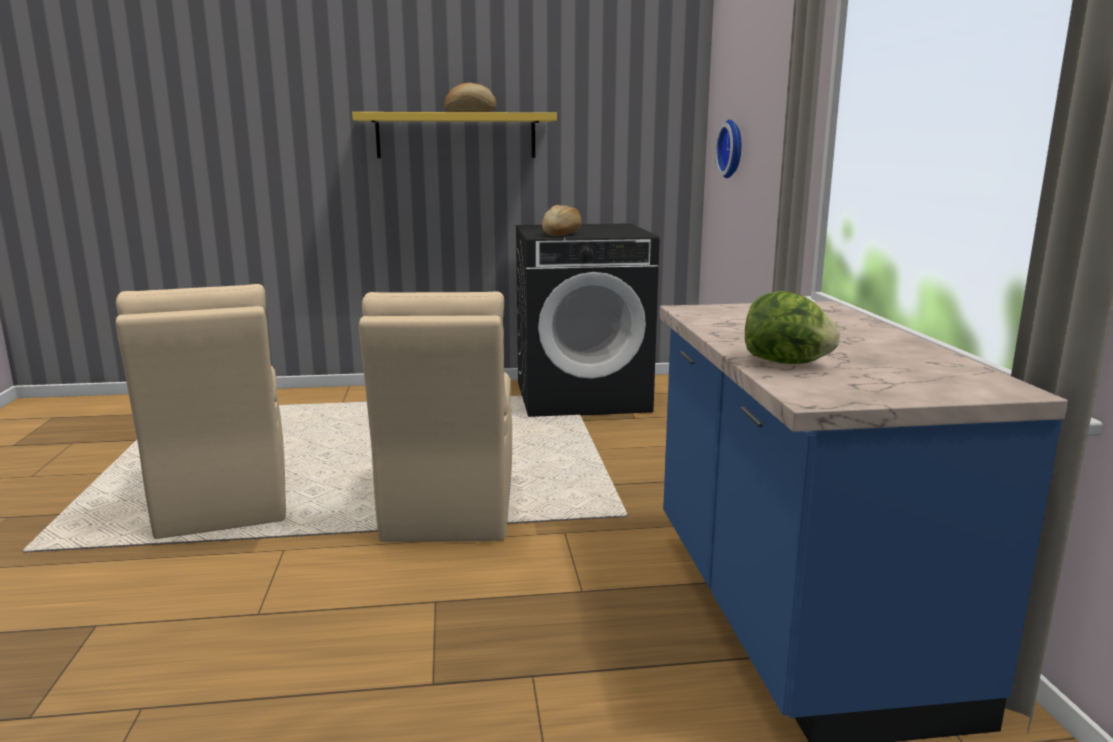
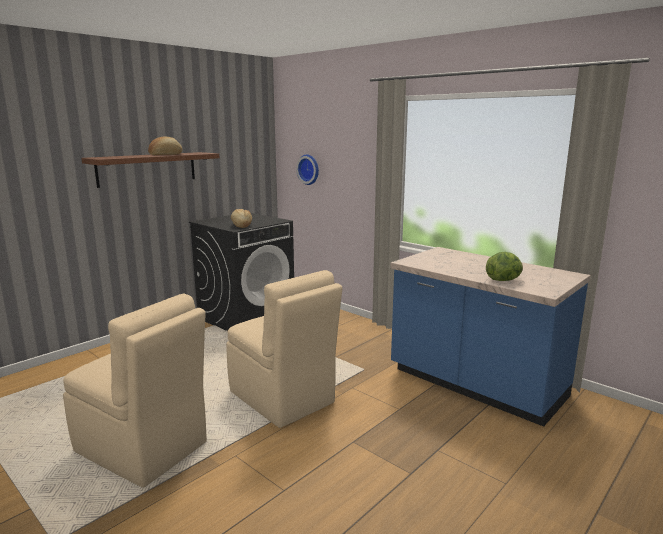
camera: 40 degrees left, 0 degrees up
(456, 136) = (147, 169): yellow shelf -> brown shelf

